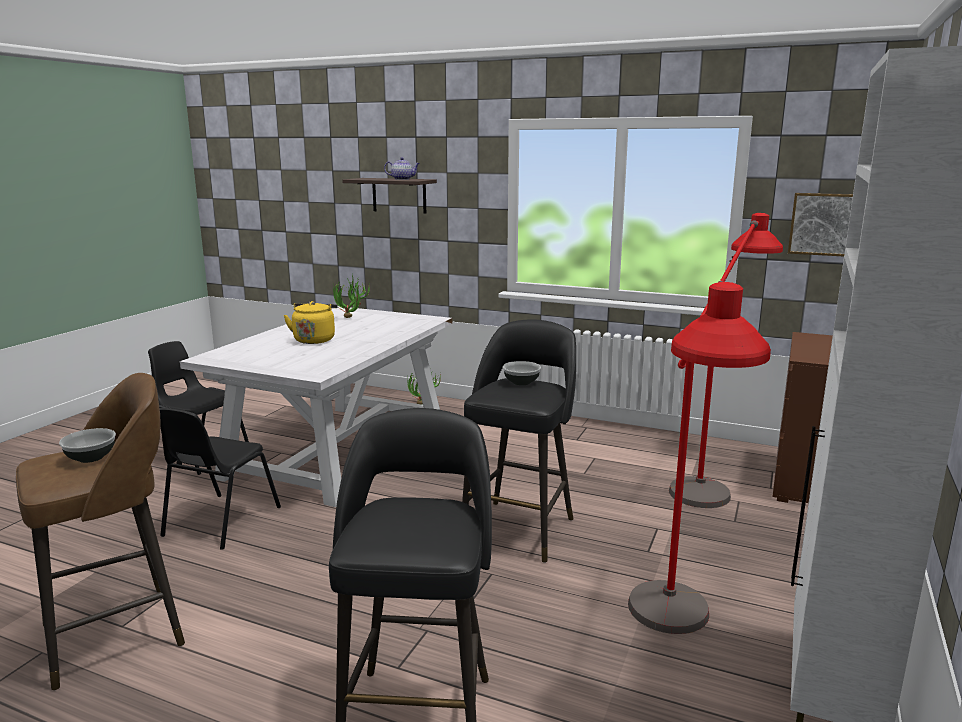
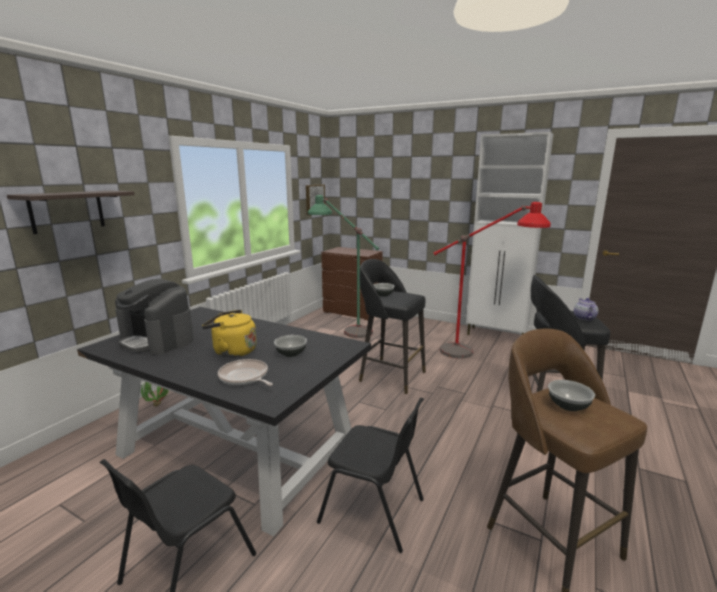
camera: 85 degrees left, 0 degrees up
(255, 348) = (245, 377): none -> frying pan
(301, 356) = (290, 353): none -> bowl
(338, 450) = (238, 449): white dining table -> black dining table
(351, 319) = (158, 340): potted plant -> coffee machine
(403, 179) = (95, 191): teapot -> teapot (584, 318)
(714, 478) = (343, 327): red floor lamp -> green floor lamp

